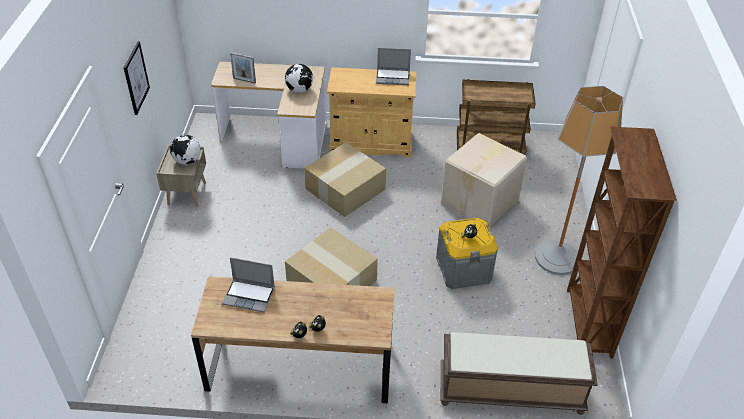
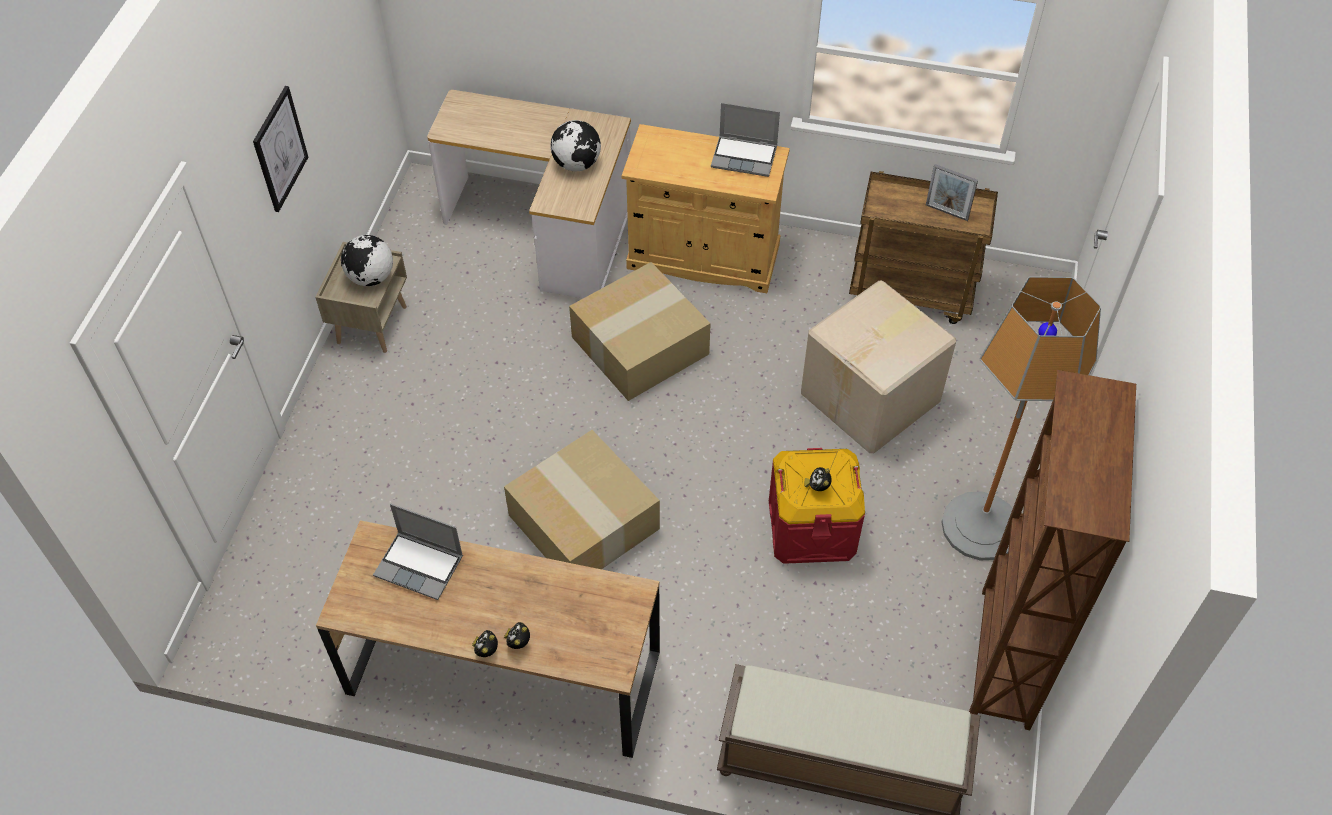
camera: 10 degrees right, 10 degrees up
(244, 80) = (485, 134): picture frame -> picture frame (946, 212)
(463, 269) = (811, 528): grey storage box -> red storage box

